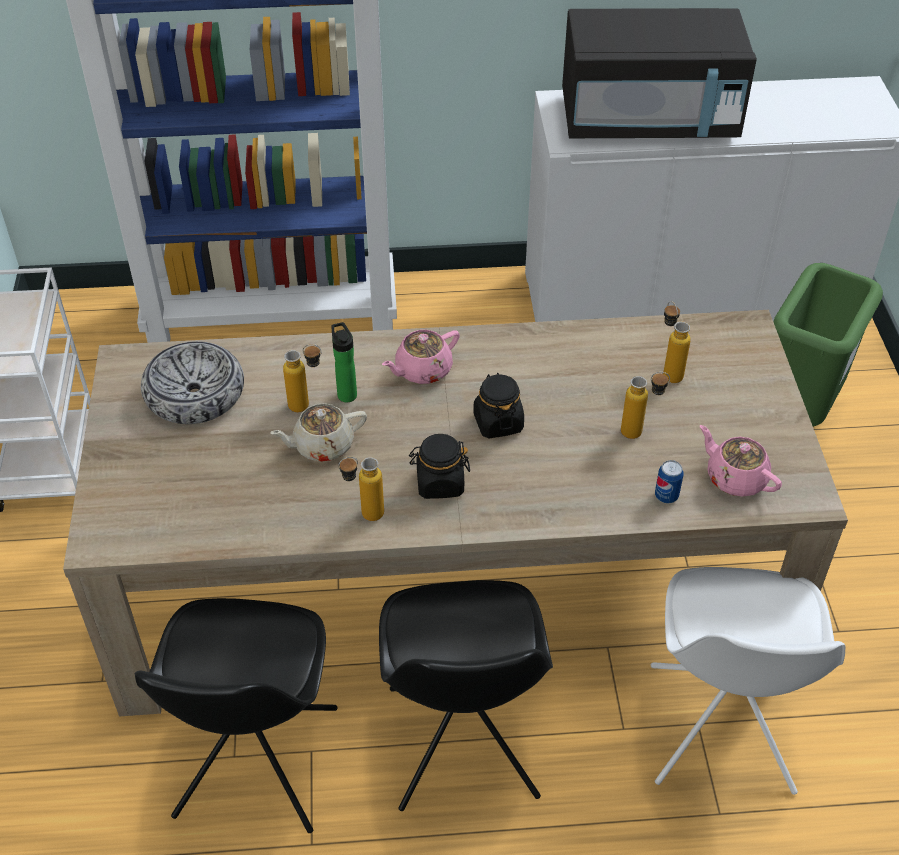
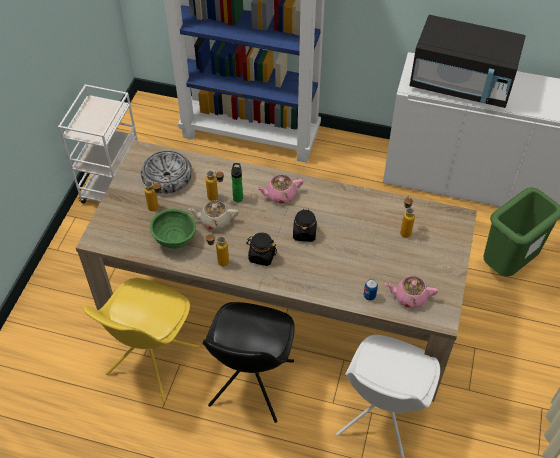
camera: 20 degrees right, 5 degrees up
(255, 765) = (152, 362): black chair -> yellow chair
(262, 501) = (175, 241): none -> green bowl
(640, 432) = (373, 259): bottle -> bottle (157, 209)
(735, 478) = (409, 297): pink teapot -> pink teapot turned 60 degrees counterclockwise

